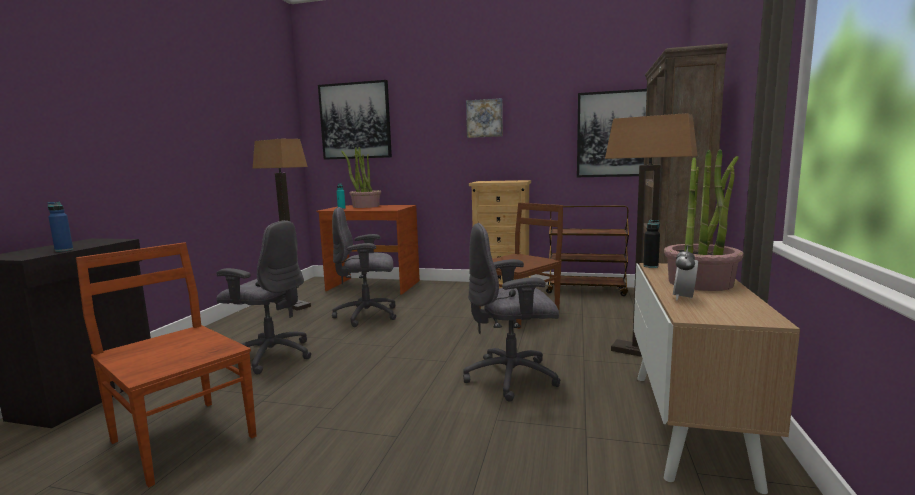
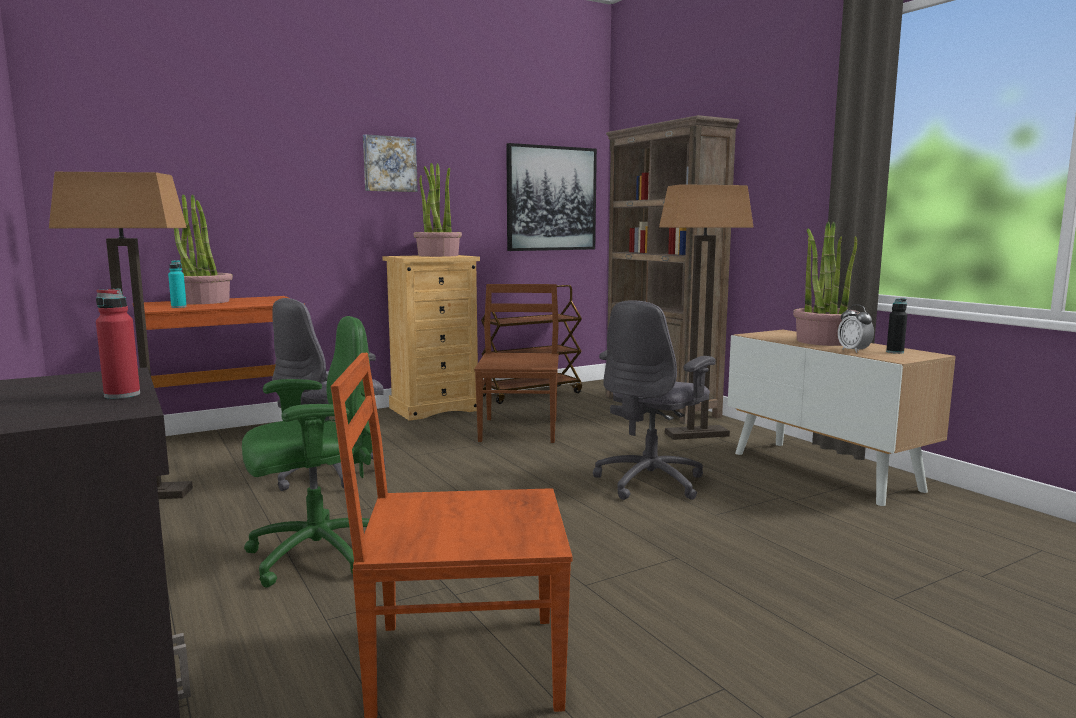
camera: 45 degrees left, 0 degrees up
(64, 250) = (122, 395): blue bottle -> red bottle
(271, 355) = (315, 555): grey office chair -> green office chair
(355, 121) = (156, 146): picture -> none
(508, 181) = (438, 255): none -> potted plant
(650, 266) = (752, 335): black bottle -> black bottle (895, 352)

